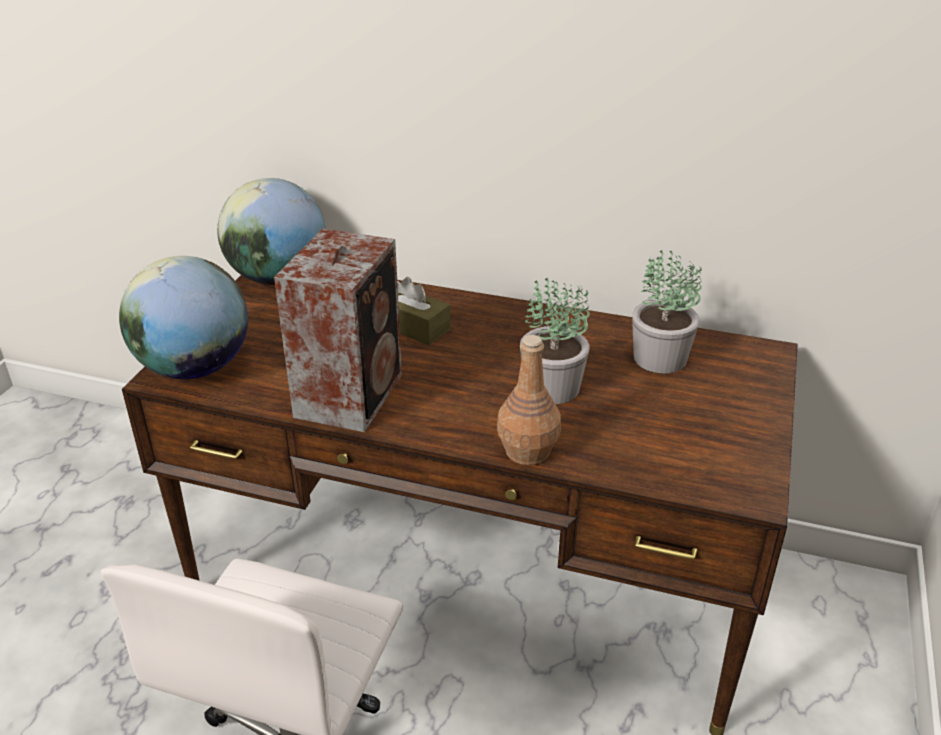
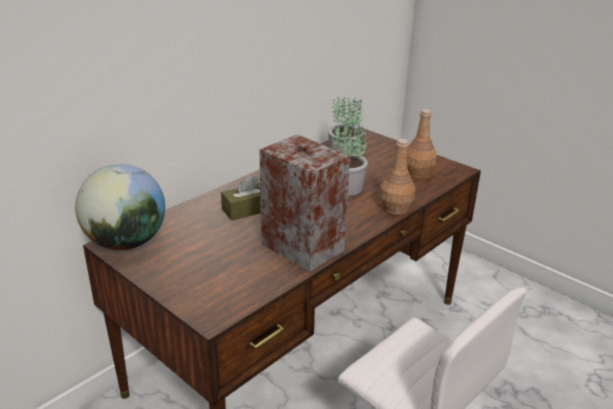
camera: 65 degrees left, 5 degrees down
(194, 368) = (214, 300): globe -> none
(681, 448) = (418, 173): none -> brown bottle

